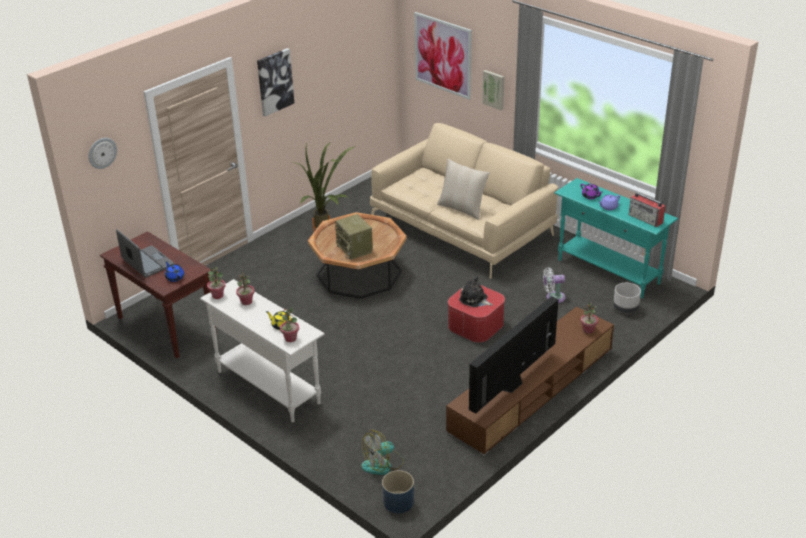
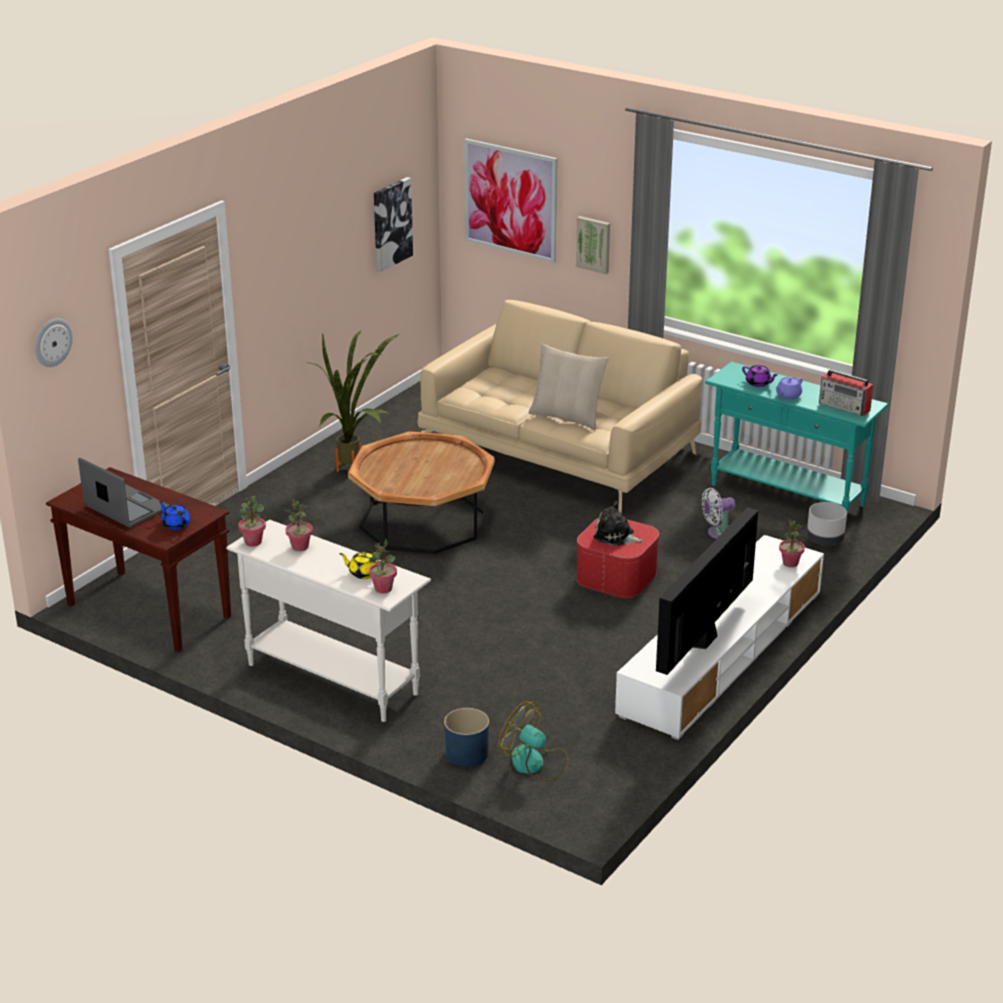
camera: 10 degrees left, 5 degrees down
(274, 81) = (278, 240): picture -> picture (391, 224)
(355, 249) = (422, 480): radio -> none
(383, 464) = (535, 764): fan -> fan turned 75 degrees clockwise
(398, 502) = (572, 809): blue planter -> blue planter (466, 753)
(531, 390) = (722, 652): brown tv stand -> white tv stand

